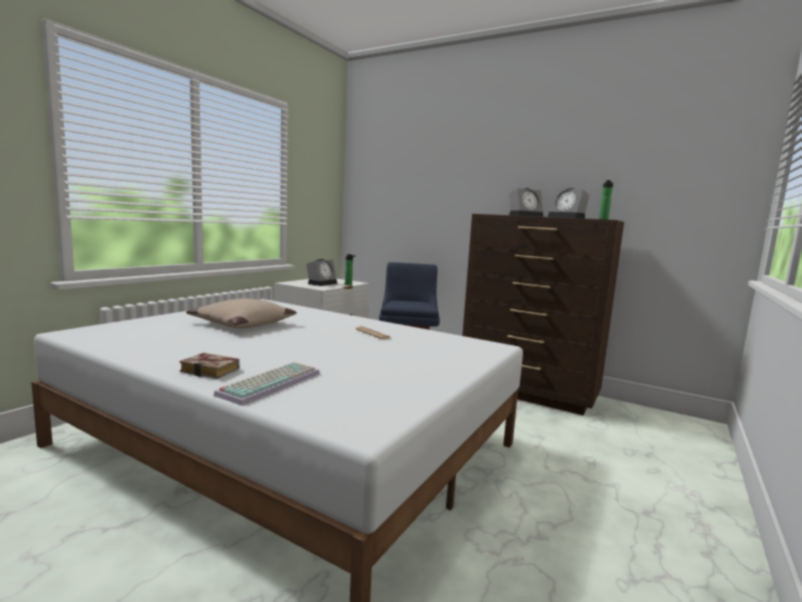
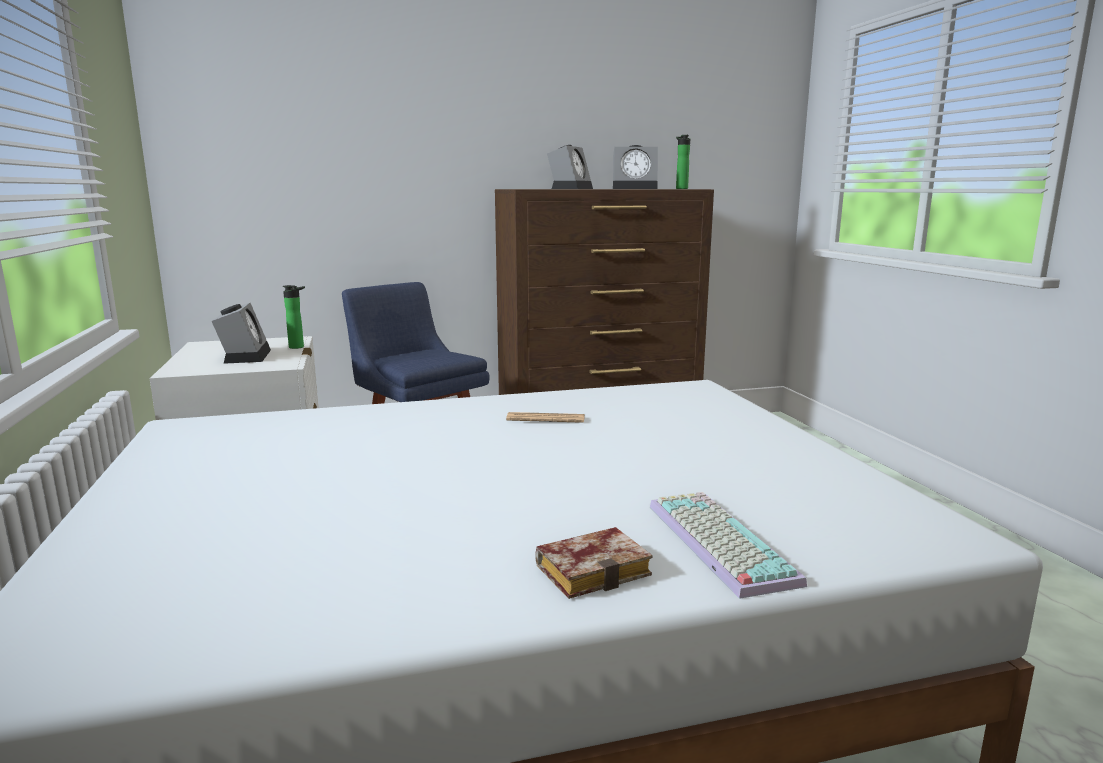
camera: 45 degrees left, 5 degrees up
(242, 324) = (317, 479): beige pillow -> none

